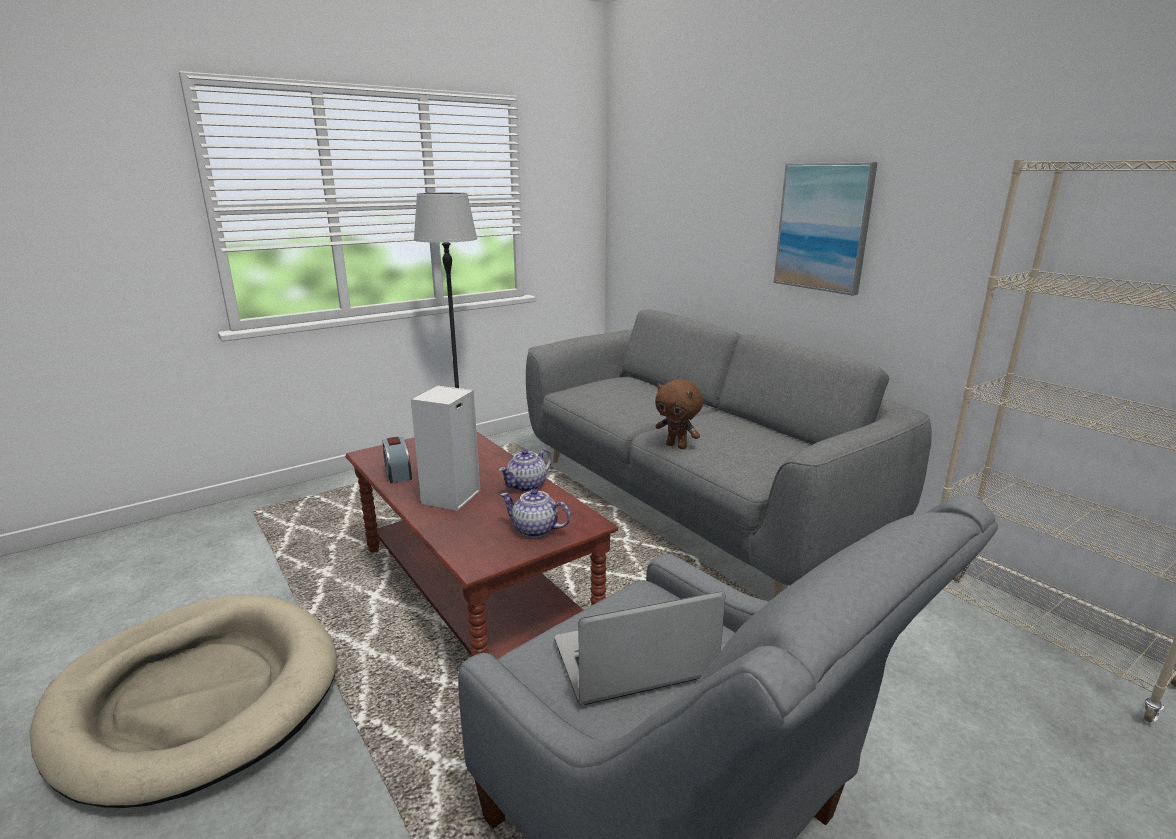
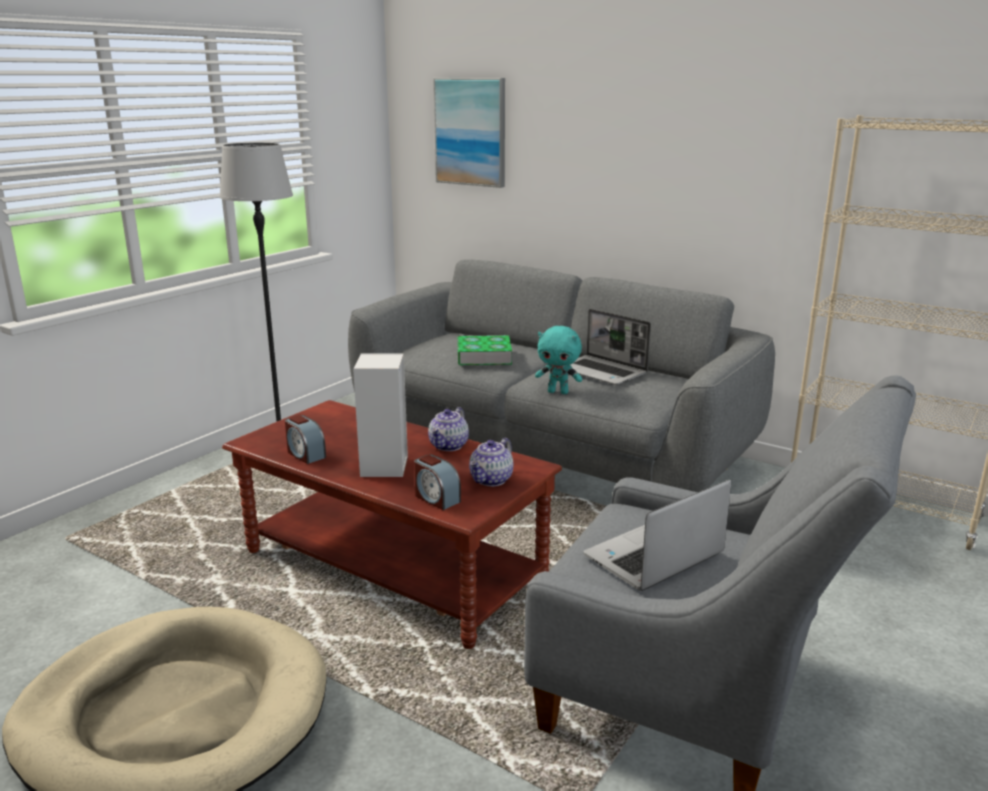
camera: 20 degrees left, 0 degrees up
(466, 540) = (436, 498): none -> alarm clock
(534, 530) = (491, 480): teapot -> teapot turned 60 degrees counterclockwise
(631, 401) = (484, 356): none -> book
(677, 446) = (558, 392): brown plush toy -> turquoise plush toy
(734, 431) = (603, 372): none -> laptop
(823, 227) = (652, 170): picture -> picture (471, 132)

